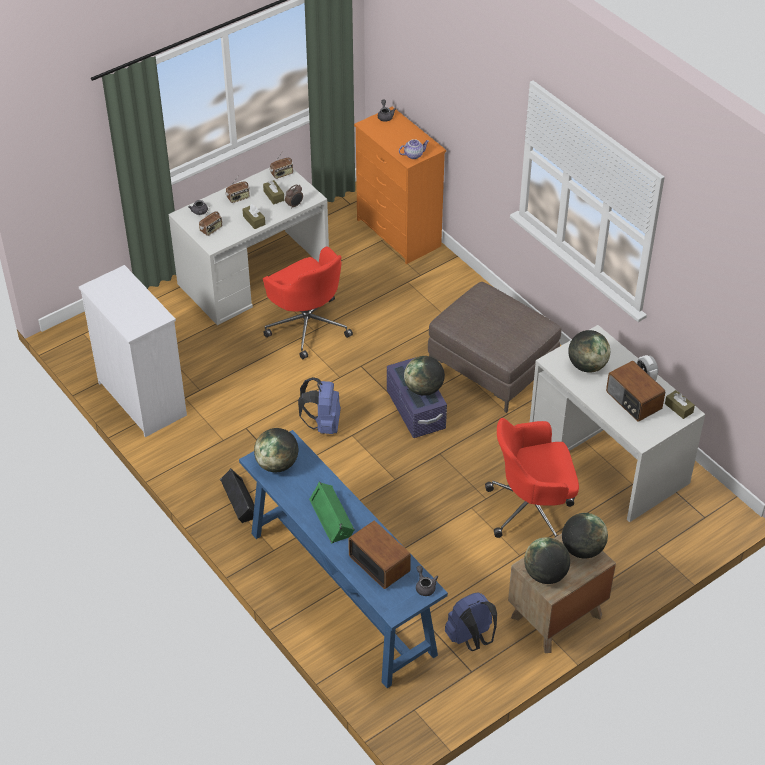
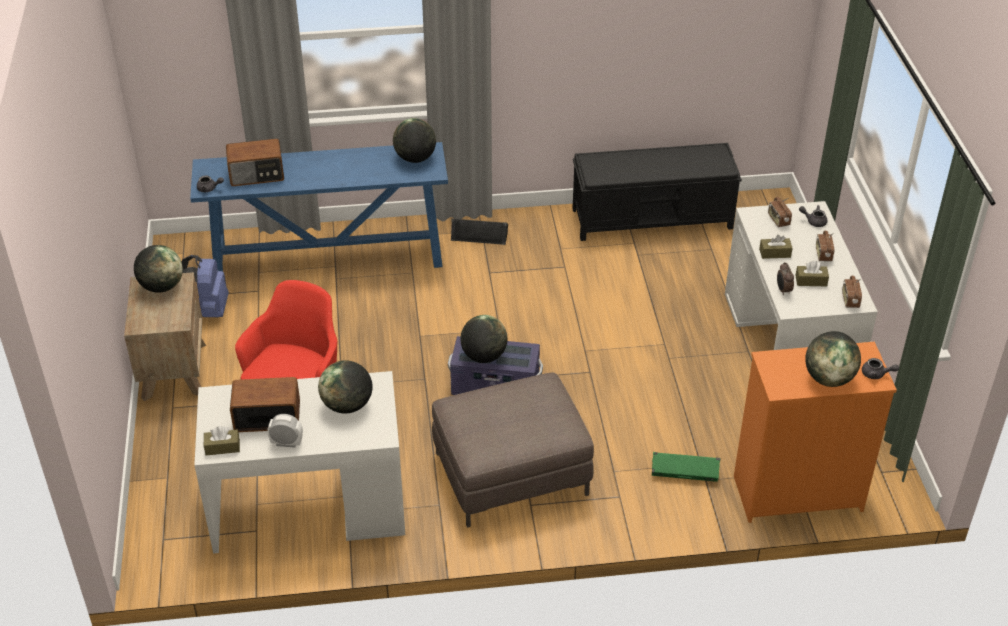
camera: 120 degrees right, 5 degrees down
(142, 398) = (653, 218): white dresser -> black bench
(307, 325) = (680, 356): red office chair -> none
(323, 424) = (529, 315): blue backpack -> none
(332, 517) = (329, 168): green speaker -> green speaker (684, 473)
(413, 155) = (775, 367): teapot -> none
(582, 549) = (159, 321): globe -> globe (828, 378)

